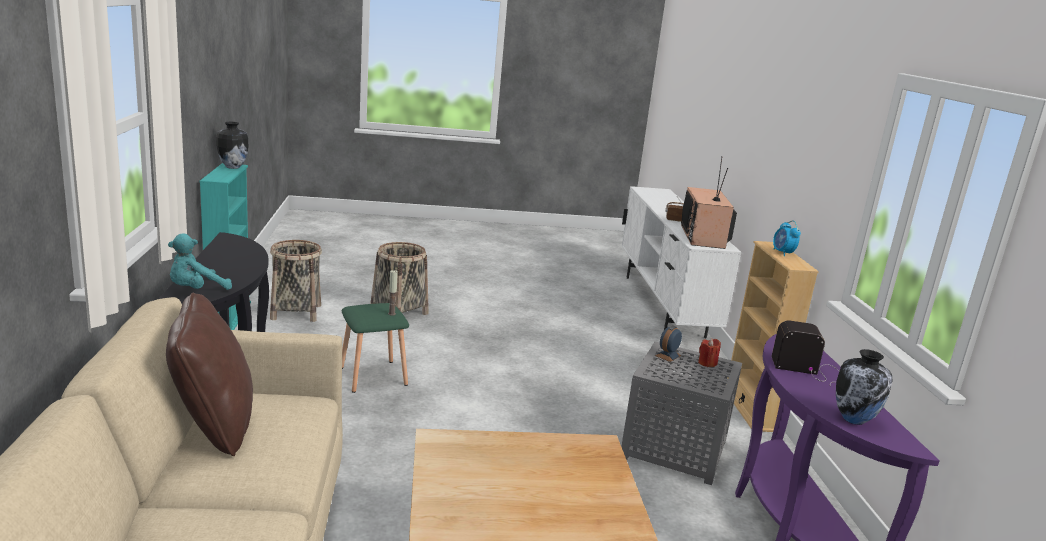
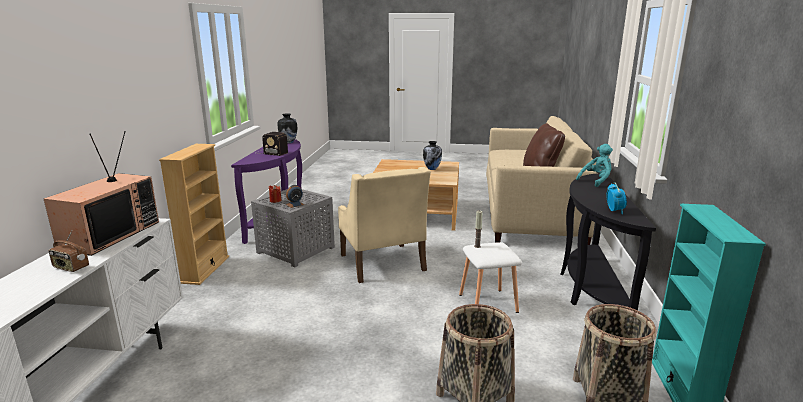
camera: 165 degrees left, 0 degrees up
(232, 167) = (729, 231): vase -> vase (432, 169)
(372, 376) = (488, 303): green stool -> white stool
(524, 428) = (382, 263): none -> beige armchair
(783, 253) = (187, 151): alarm clock -> alarm clock (614, 211)

